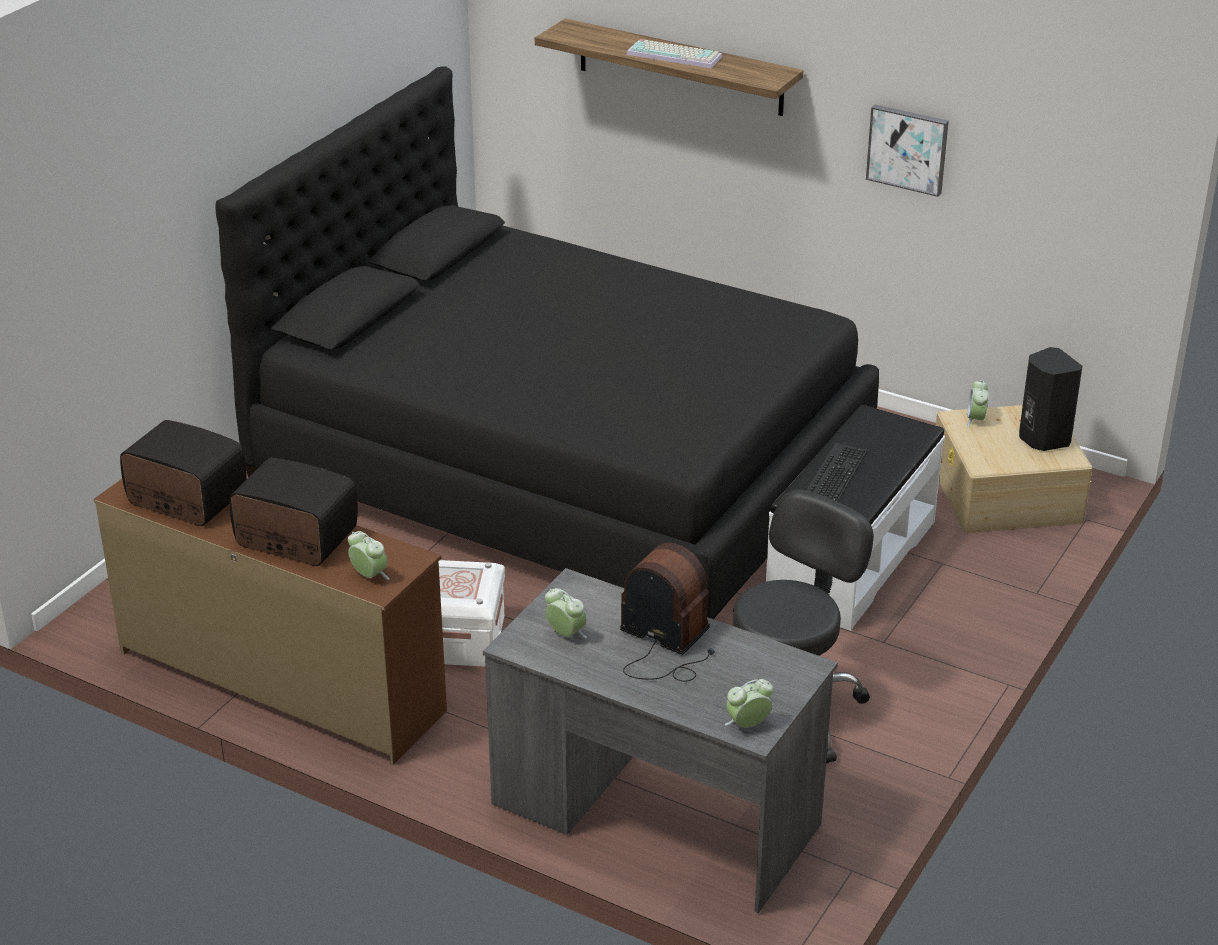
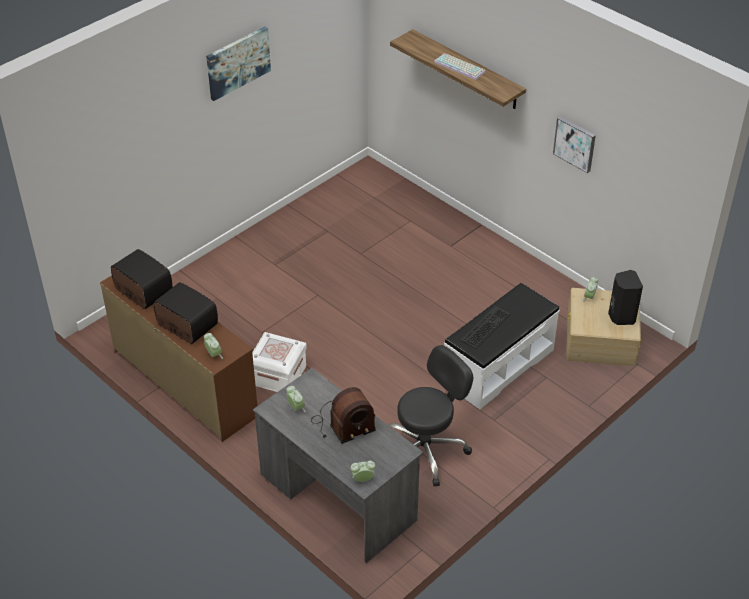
camera: 15 degrees right, 10 degrees up
(281, 83) = (238, 62): none -> picture
(560, 466) = (368, 278): black bed -> none
(666, 645) = (342, 424): radio -> radio turned 105 degrees clockwise

